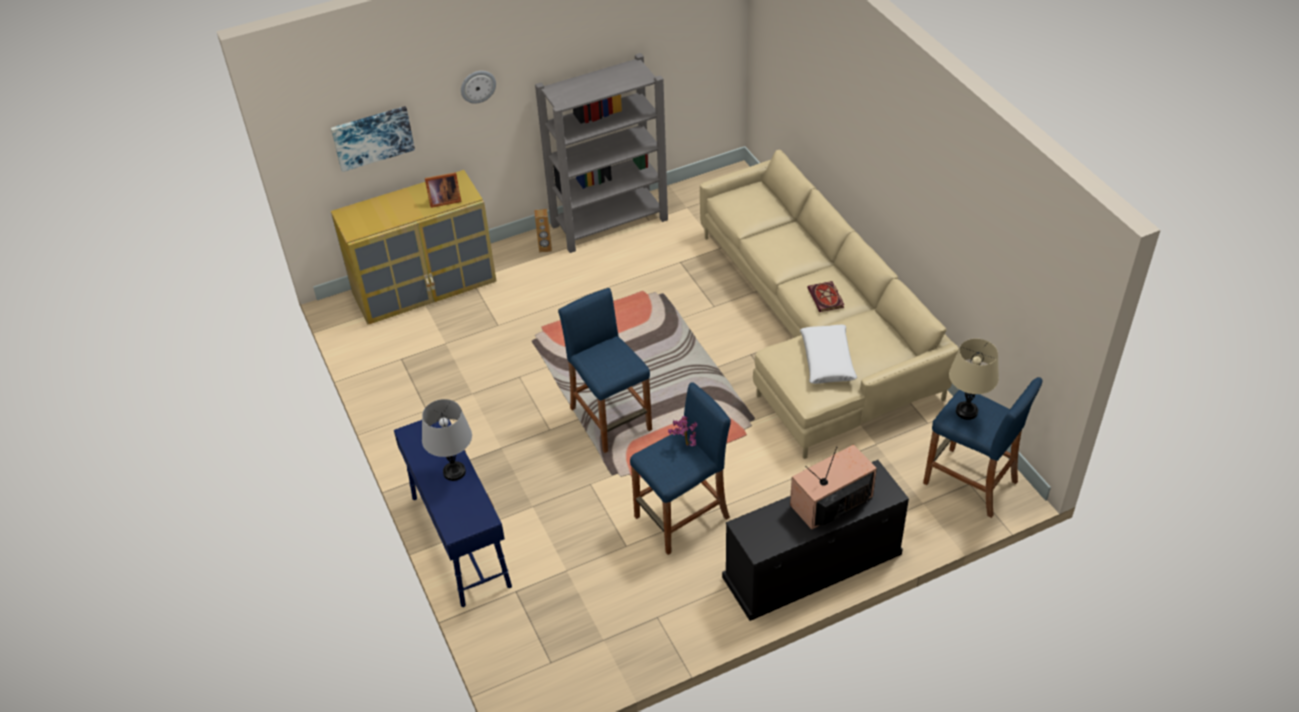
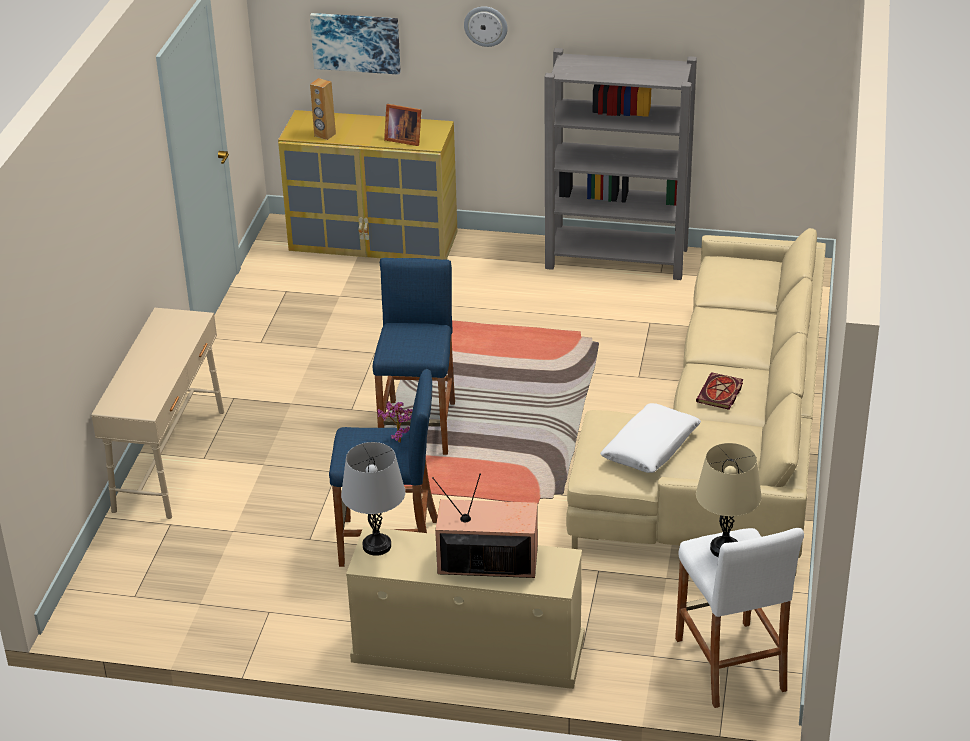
camera: 35 degrees right, 10 degrees down
(454, 472) = (164, 362): grey table lamp -> grey table lamp (377, 546)
(461, 541) = (171, 461): blue console table -> beige console table
(545, 248) = (525, 255): brown speaker -> brown speaker (324, 135)
(811, 566) = (467, 649): black tv stand -> beige tv stand
(970, 482) = (730, 664): blue stool -> white stool

